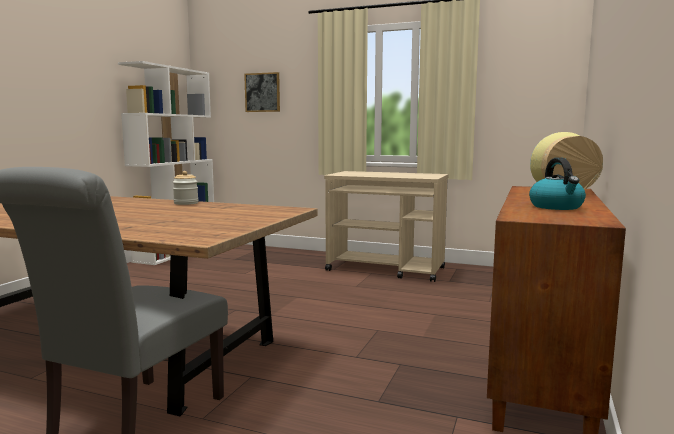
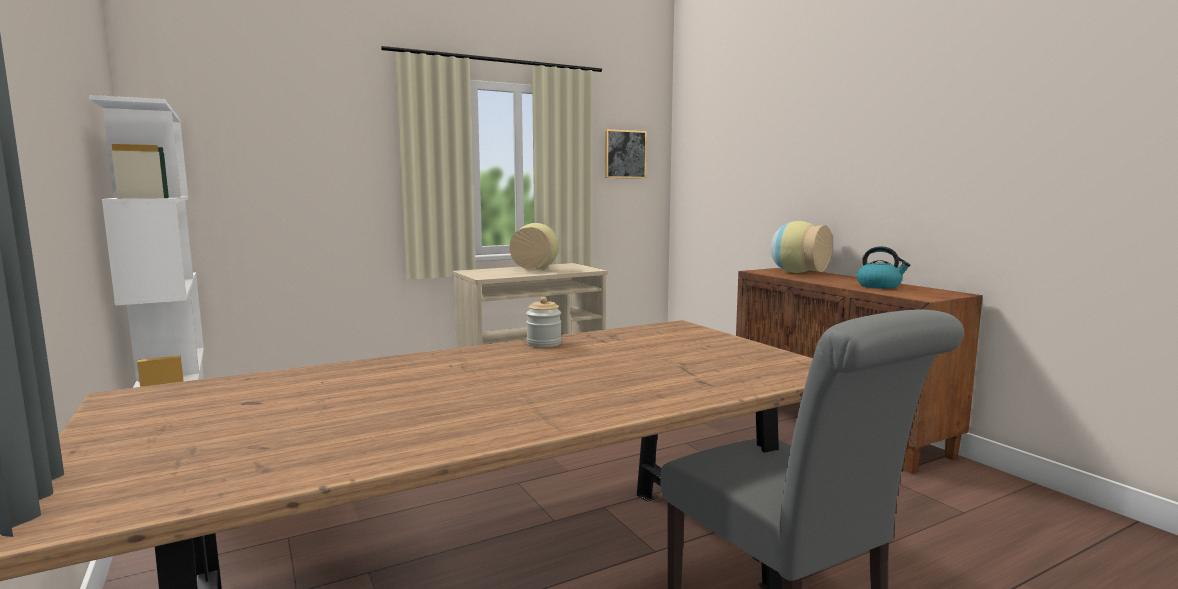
camera: 50 degrees left, 0 degrees up
(262, 92) = (290, 159): picture -> picture (625, 154)
(395, 174) = (535, 269): none -> vase

